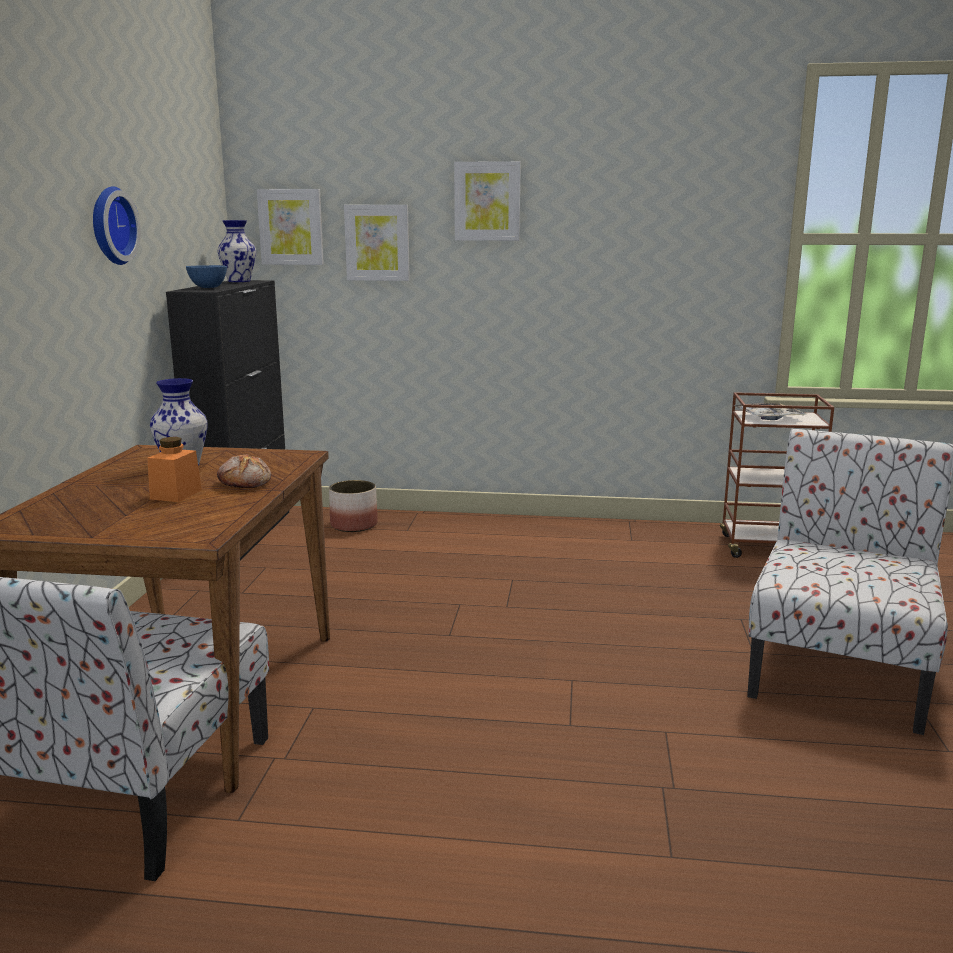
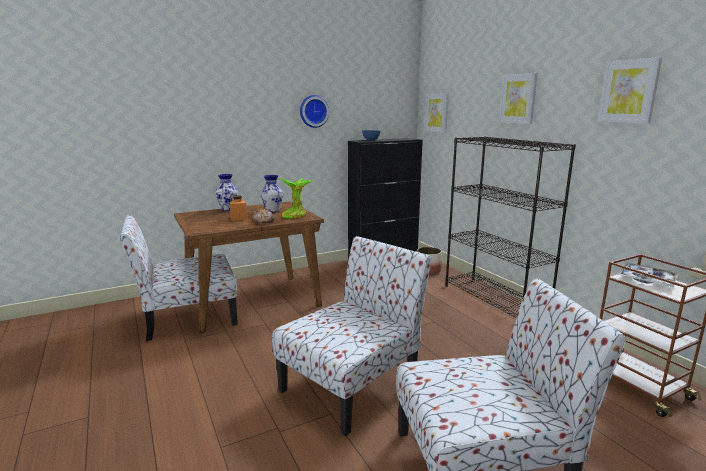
camera: 55 degrees right, 0 degrees up
(239, 281) = (404, 138): vase -> vase (228, 209)
(263, 460) = (295, 215): none -> potted plant
(377, 243) = (467, 122): picture -> picture (629, 91)
(511, 527) = (495, 300): none -> black bookcase
(608, 691) = (352, 384): none -> chair

